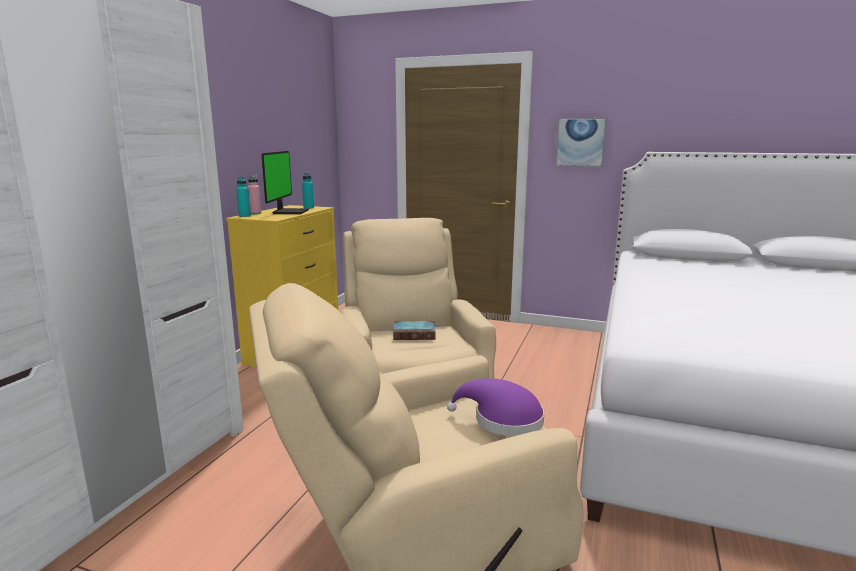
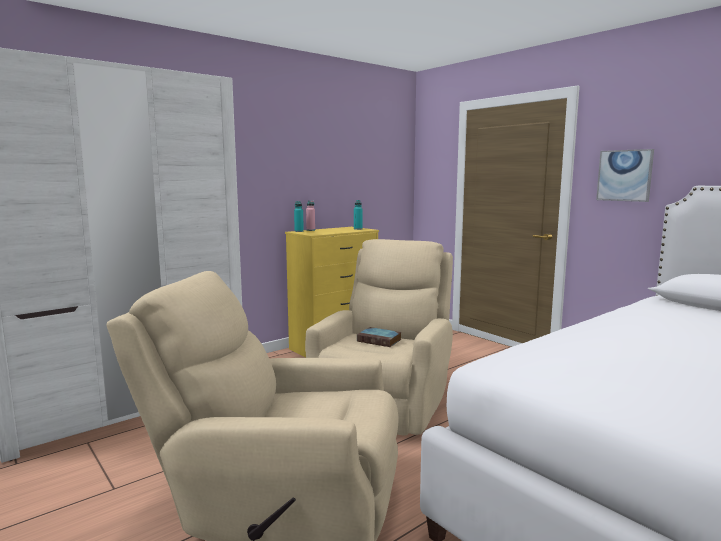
camera: 30 degrees right, 5 degrees down
(289, 212) = (336, 231): monitor -> none
(502, 420) = (348, 413): purple hat -> none

